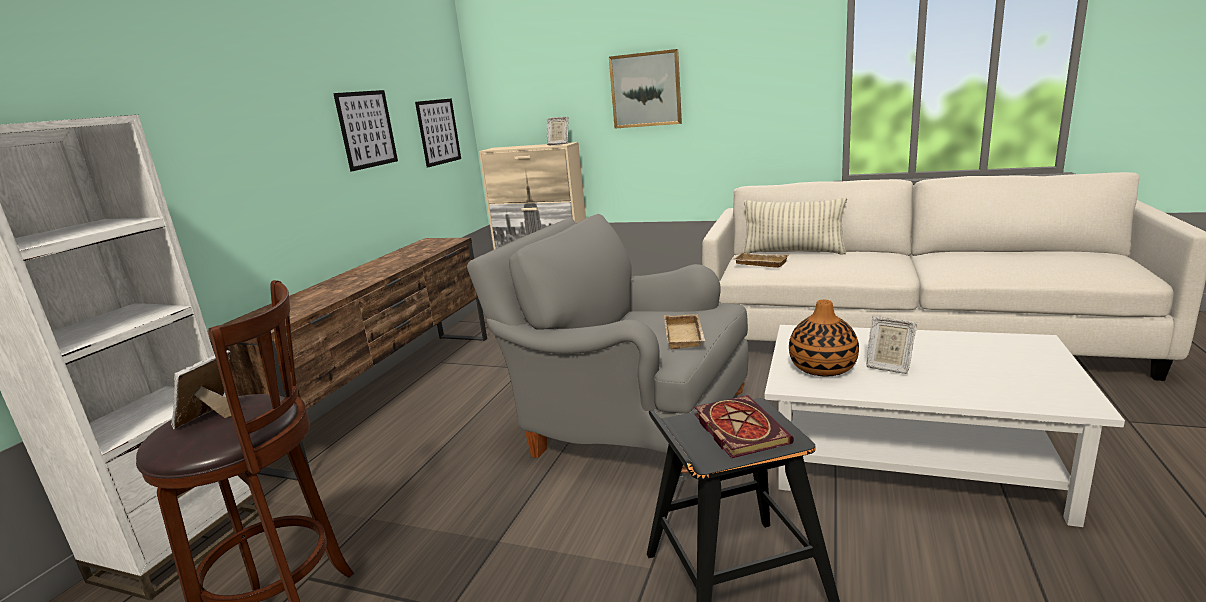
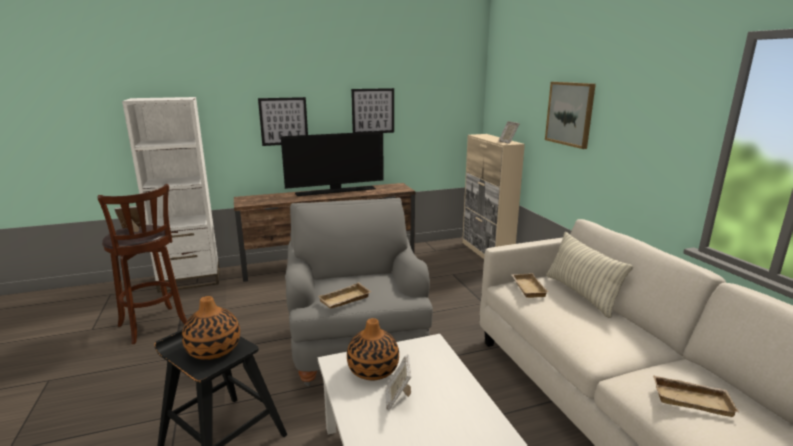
camera: 50 degrees right, 0 degrees up
(367, 269) = (336, 191): none -> television
(438, 132) = (441, 117): picture -> picture (283, 121)
(737, 428) = (214, 349): book -> vase
(982, 261) = (692, 399): none -> beige tray

